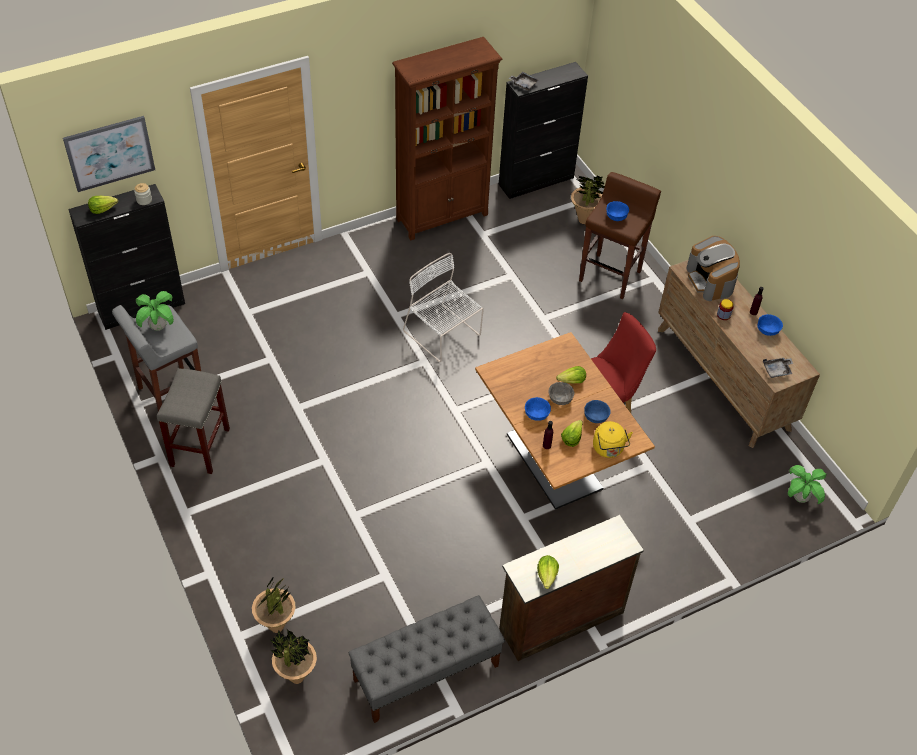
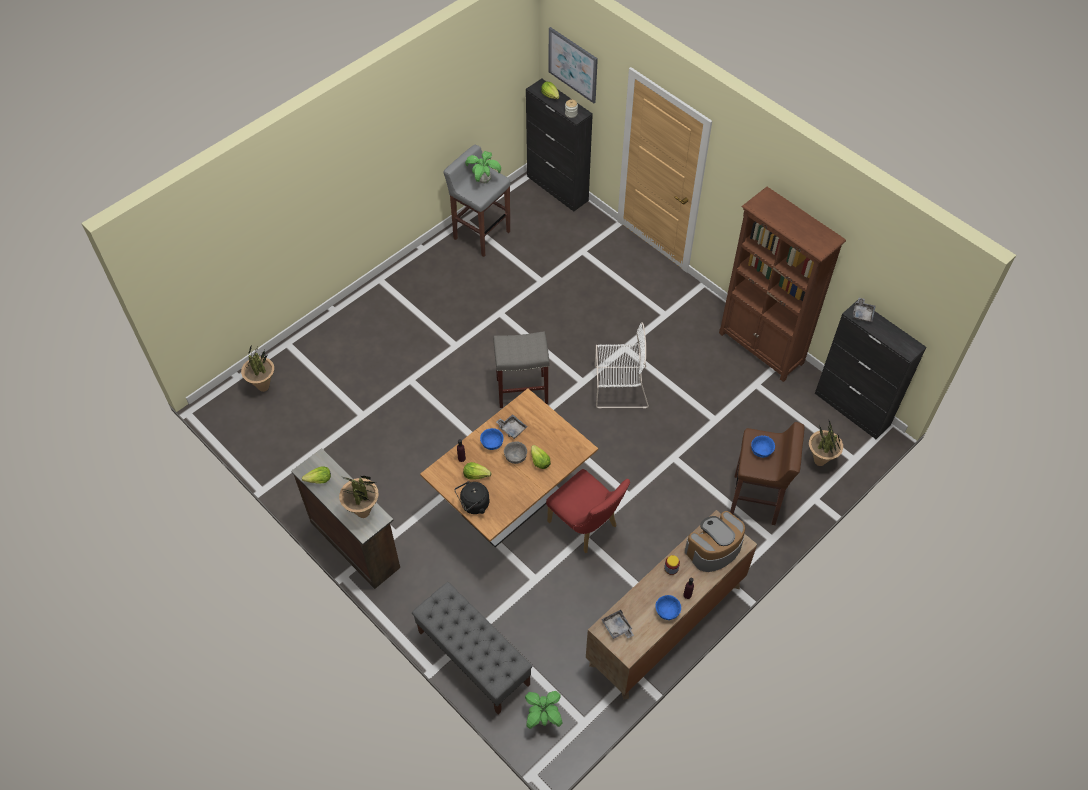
camera: 75 degrees right, 5 degrees up
(200, 446) = (440, 267): grey stool -> grey stool (523, 390)
(277, 626) = (301, 363): potted plant -> potted plant (364, 512)
(425, 673) = (285, 464): grey bench -> grey bench (473, 658)
(443, 335) = (618, 387): white chair -> white chair turned 60 degrees clockwise
(523, 393) = (512, 428): none -> grey tray
(595, 417) = (505, 487): blue bowl -> none
(609, 449) = (473, 505): yellow kettle -> black kettle

